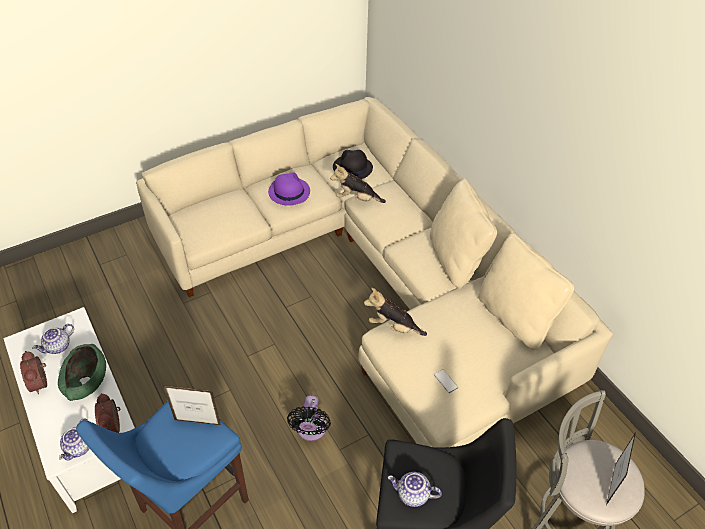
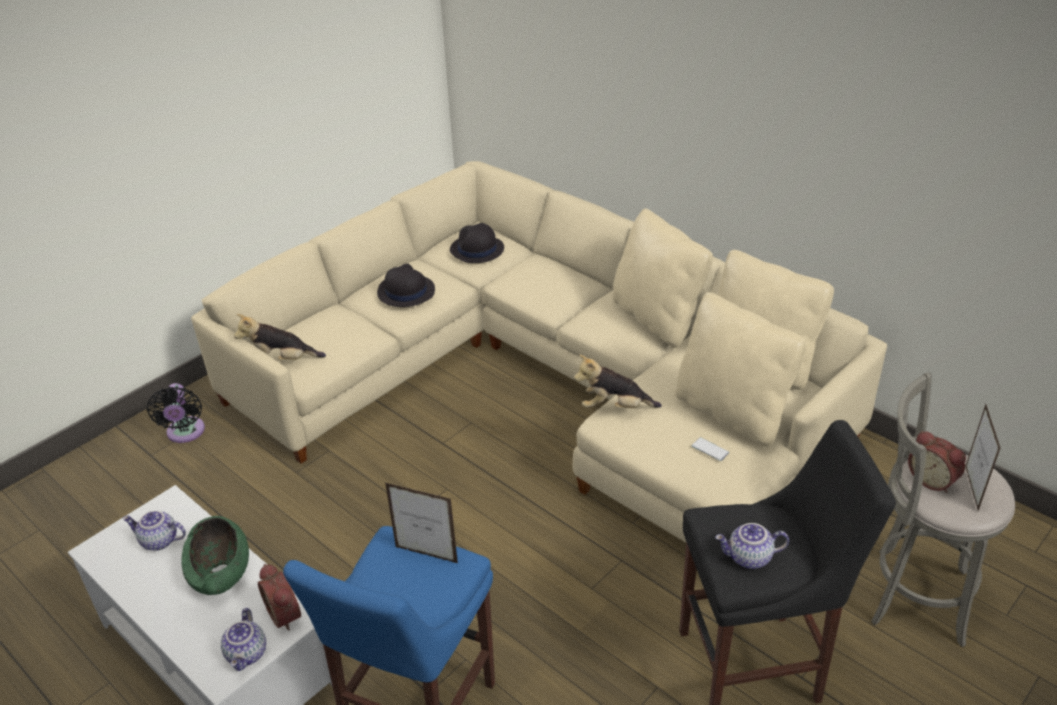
camera: 15 degrees left, 10 degrees down
(41, 382) = (152, 590): alarm clock -> alarm clock (932, 479)
(58, 347) = (158, 541): teapot -> teapot turned 75 degrees clockwise
(197, 422) = (426, 555): picture frame -> picture frame turned 150 degrees counterclockwise
(289, 192) = (405, 291): purple hat -> black hat
(311, 430) = (542, 576): black fan -> black fan (185, 433)
(356, 199) = (499, 281): plush toy -> plush toy (282, 361)
(474, 355) = (731, 412): none -> beige pillow

